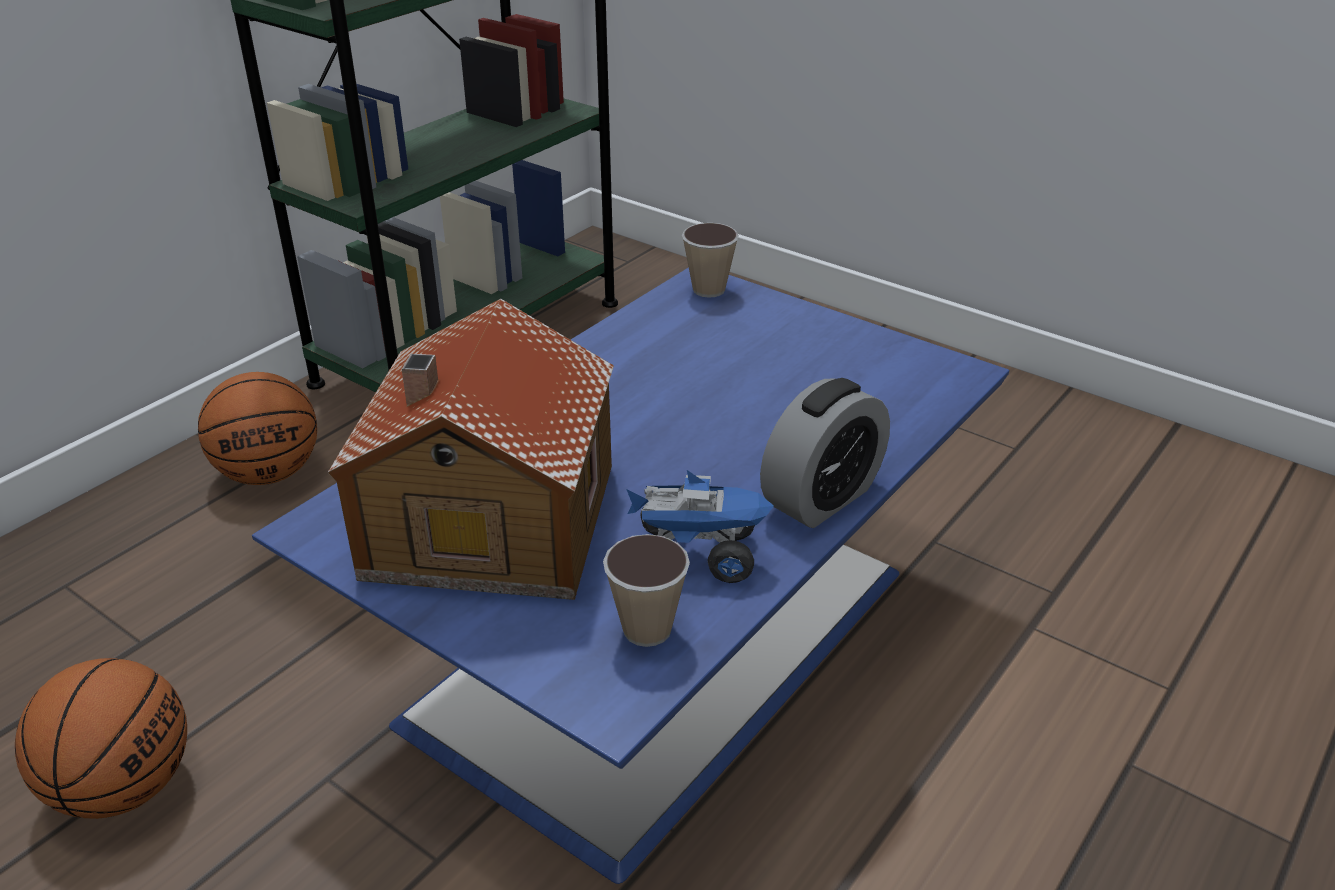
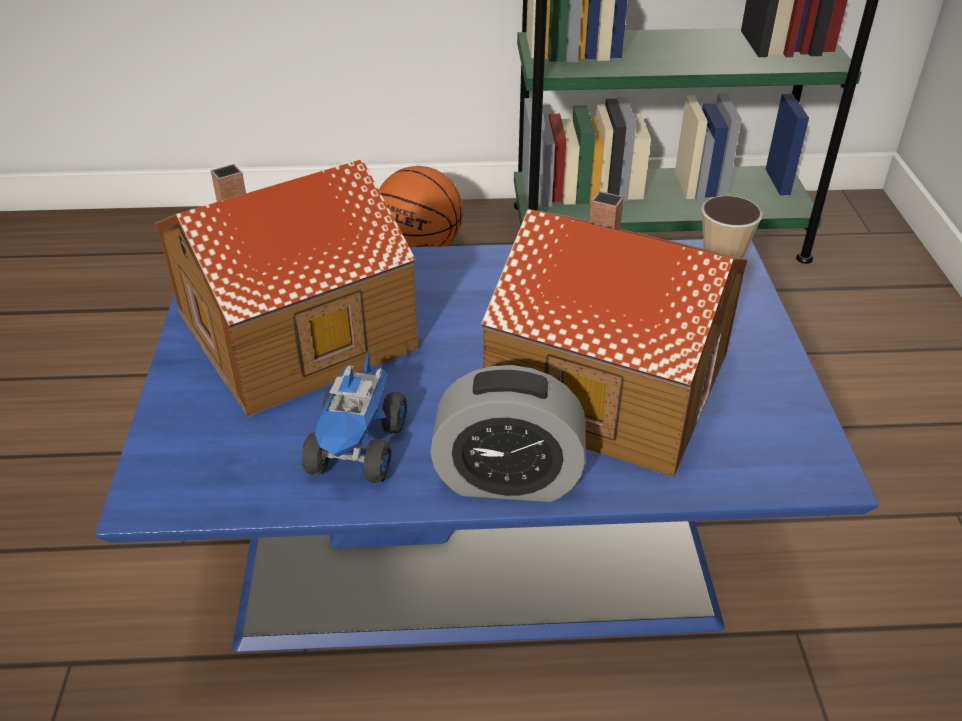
camera: 50 degrees right, 5 degrees up
(123, 787) = (132, 377): basketball -> none
(647, 629) = (246, 470): cup -> none
(698, 555) = (358, 449): toy truck -> toy truck turned 45 degrees clockwise
(769, 401) = (607, 380): none -> toy house

